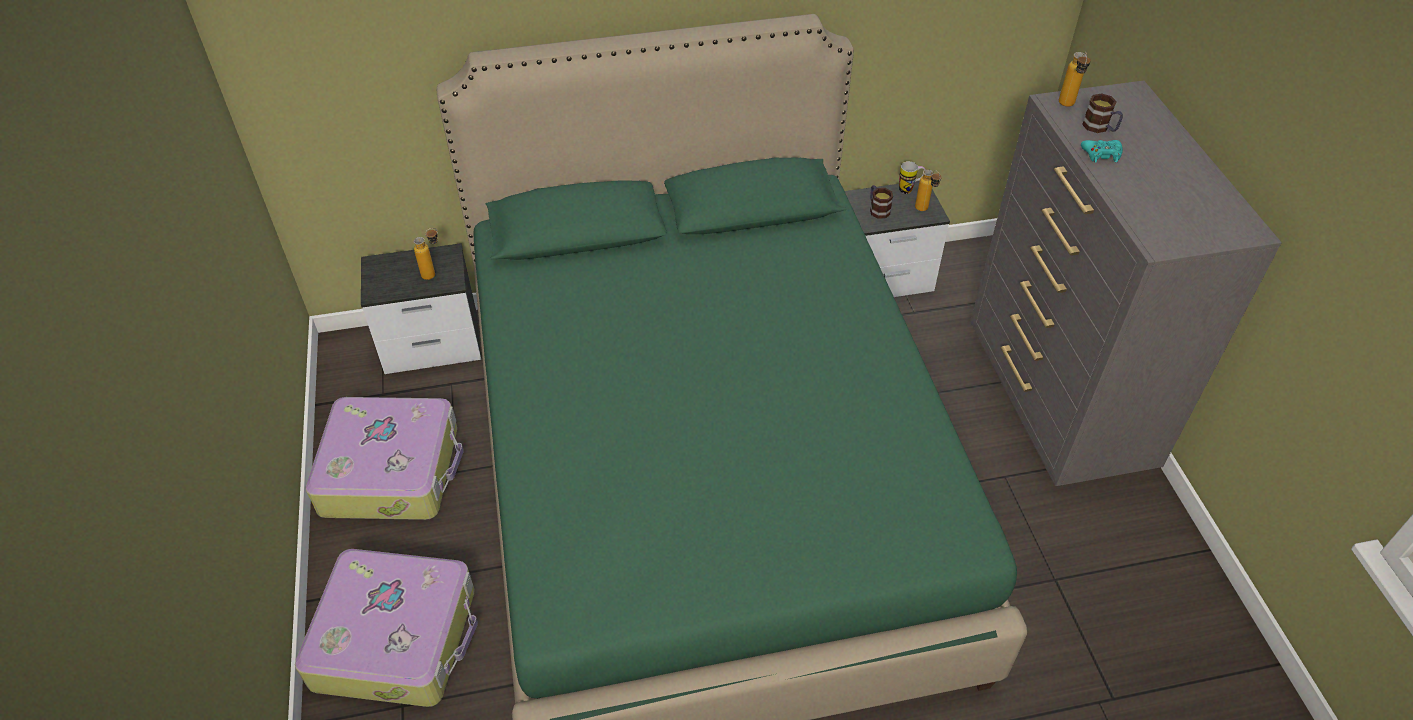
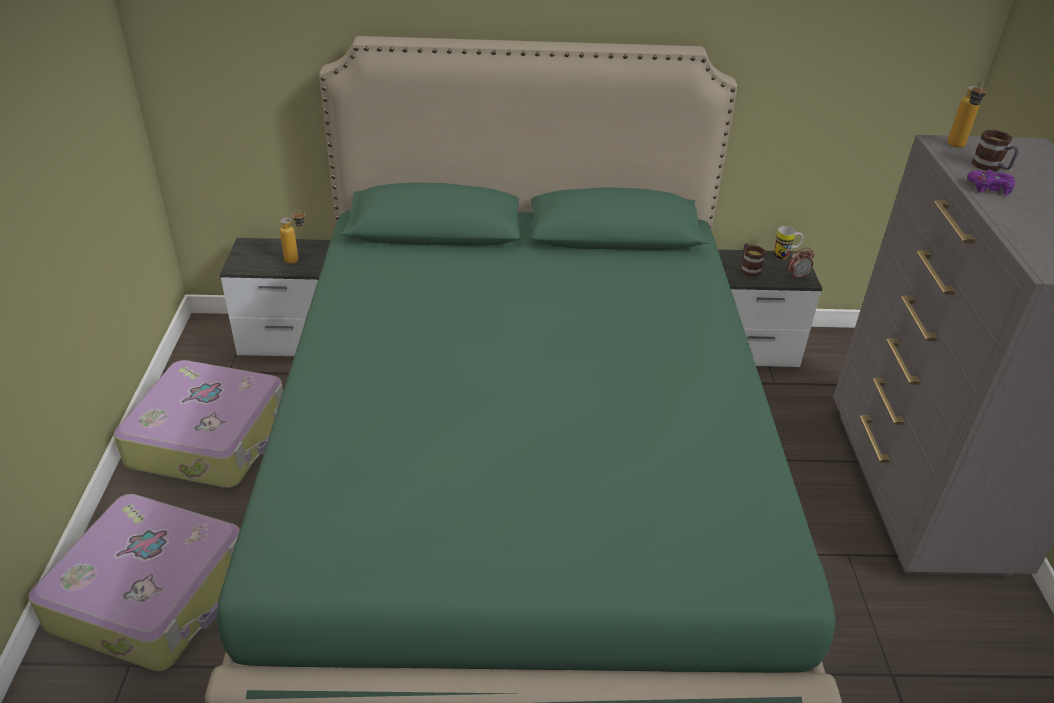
camera: 10 degrees right, 10 degrees down
(924, 210) = (797, 276): bottle -> alarm clock
(1101, 154) = (990, 188): turquoise game controller -> purple game controller

